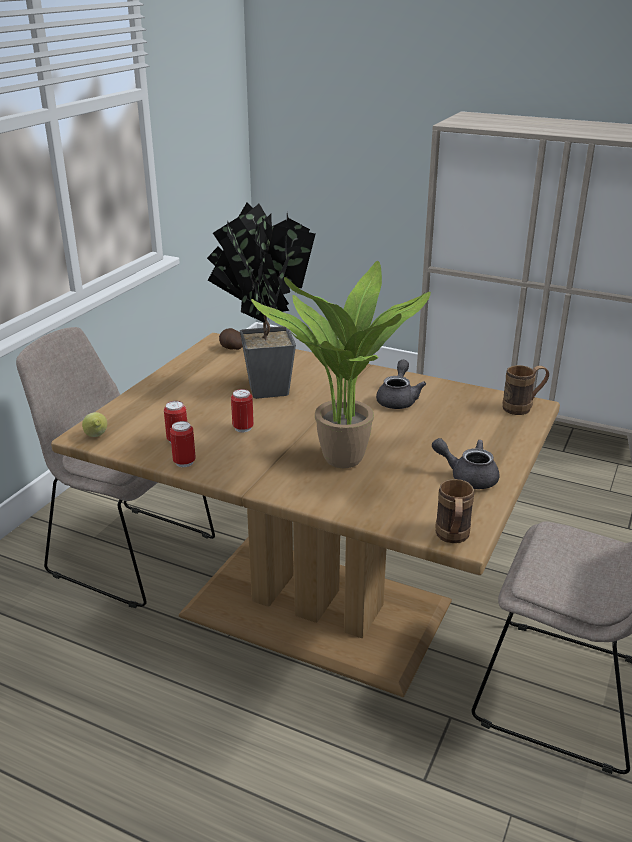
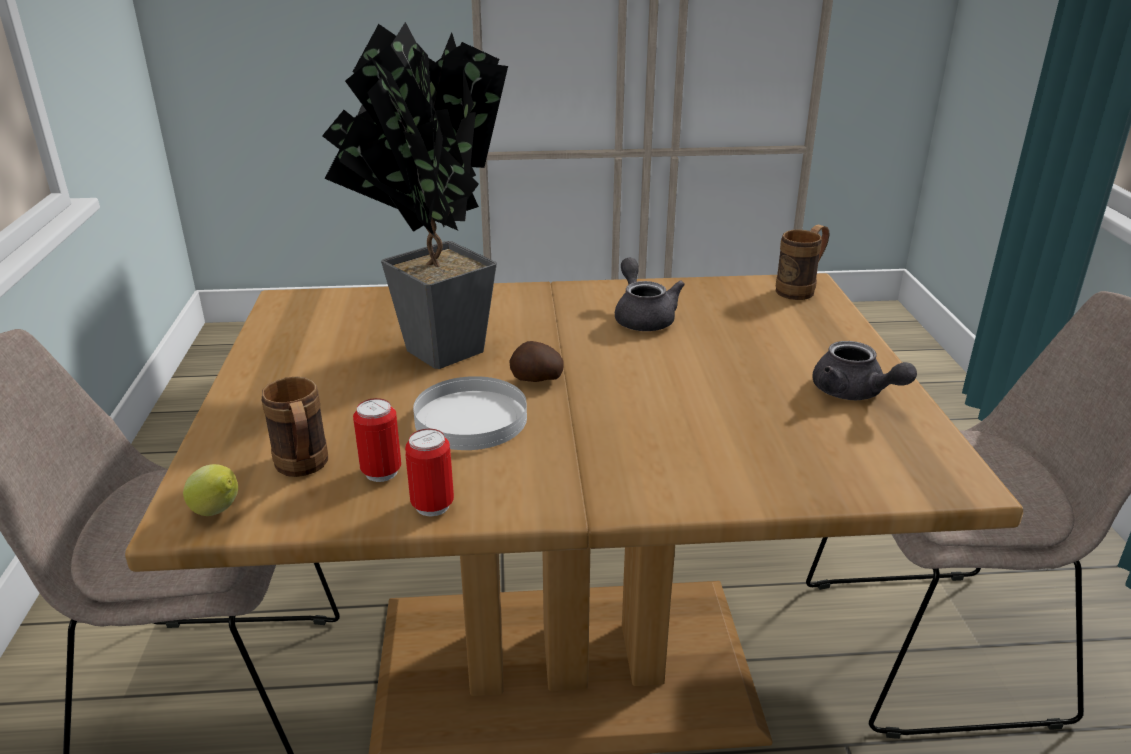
camera: 30 degrees left, 0 degrees up
(232, 349) = (321, 306): potato -> potato (536, 380)
(243, 428) = (470, 419): can -> white plate
(347, 463) = (684, 425): potted plant -> none
(452, 538) = (948, 486): brown mug -> brown mug (304, 469)
(467, 477) = (854, 393): grey teapot -> grey teapot turned 120 degrees counterclockwise

